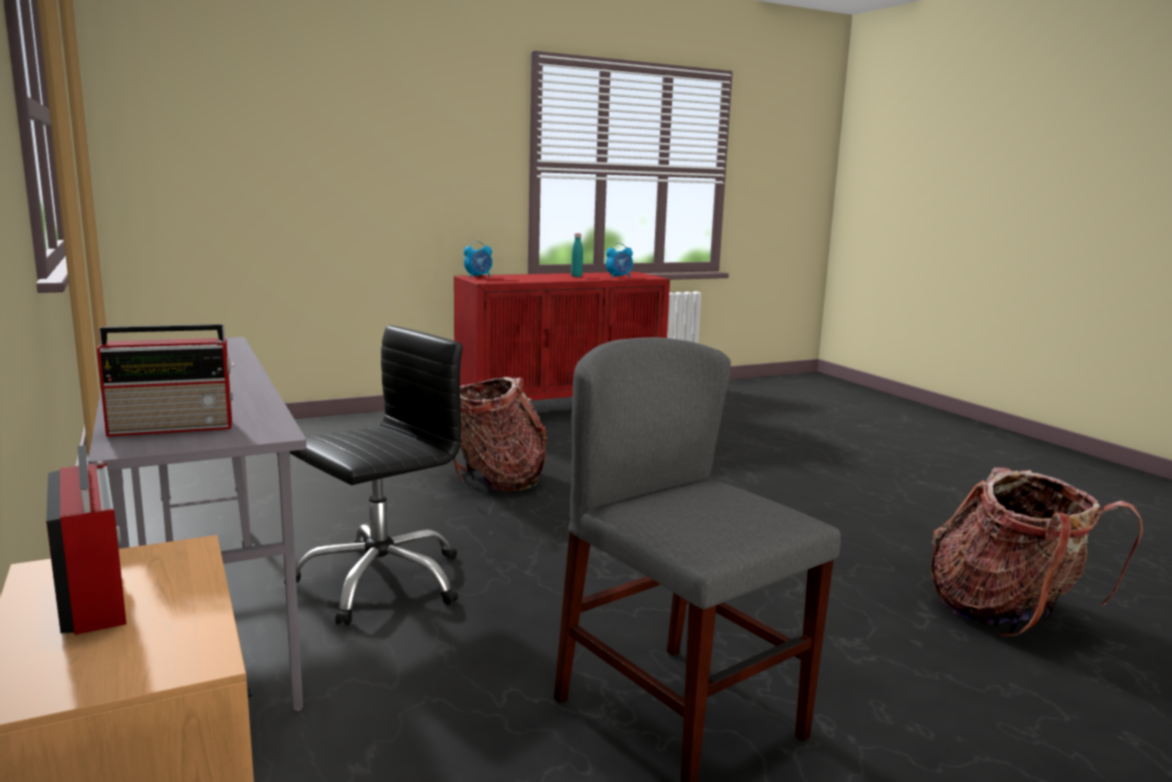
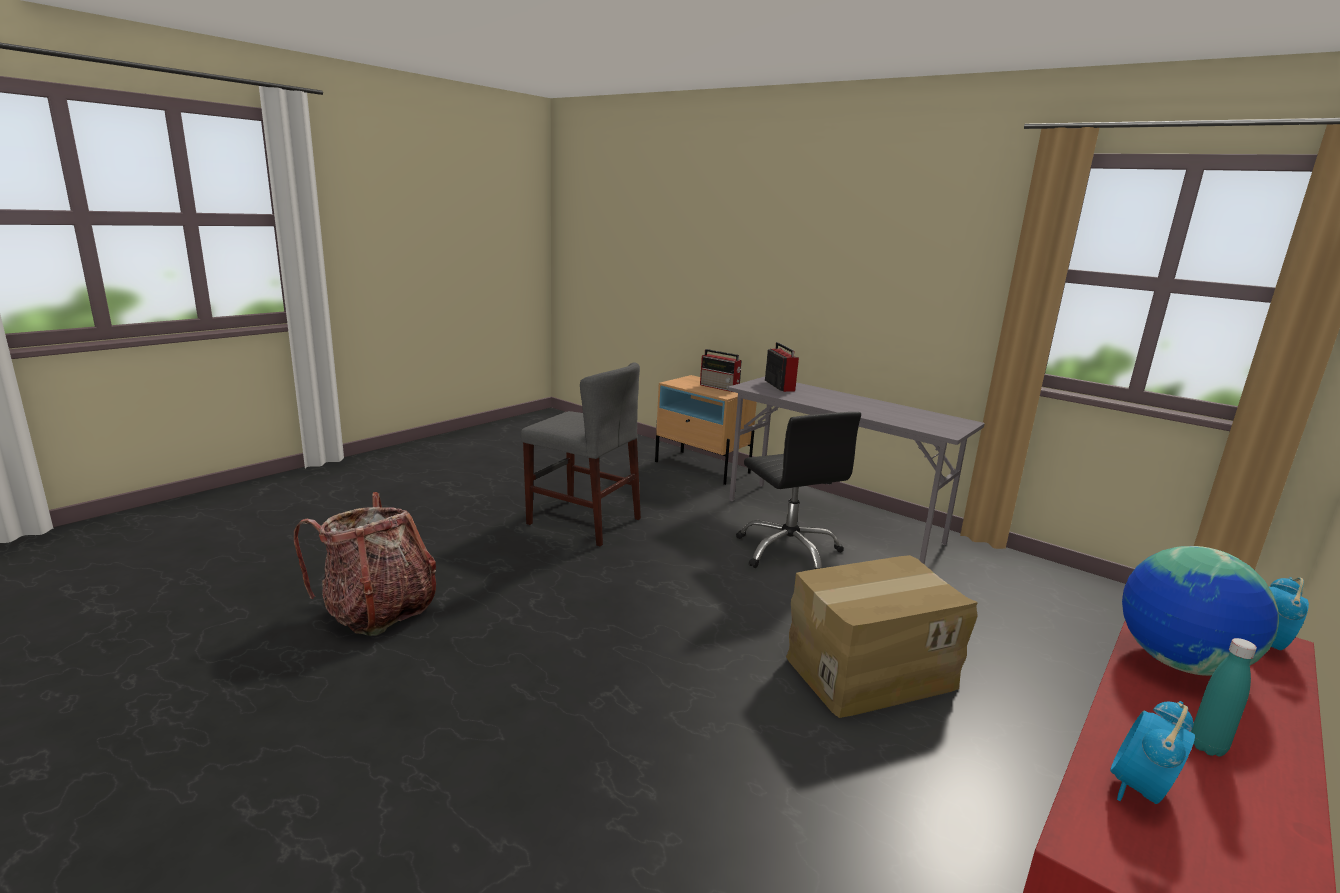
camera: 155 degrees right, 5 degrees up
(175, 427) = (779, 385): radio -> radio turned 120 degrees clockwise
(380, 581) = (788, 551): black office chair -> black office chair turned 45 degrees counterclockwise
(494, 481) = (869, 671): backpack -> cardboard box
(532, 279) = (1178, 663): none -> globe

